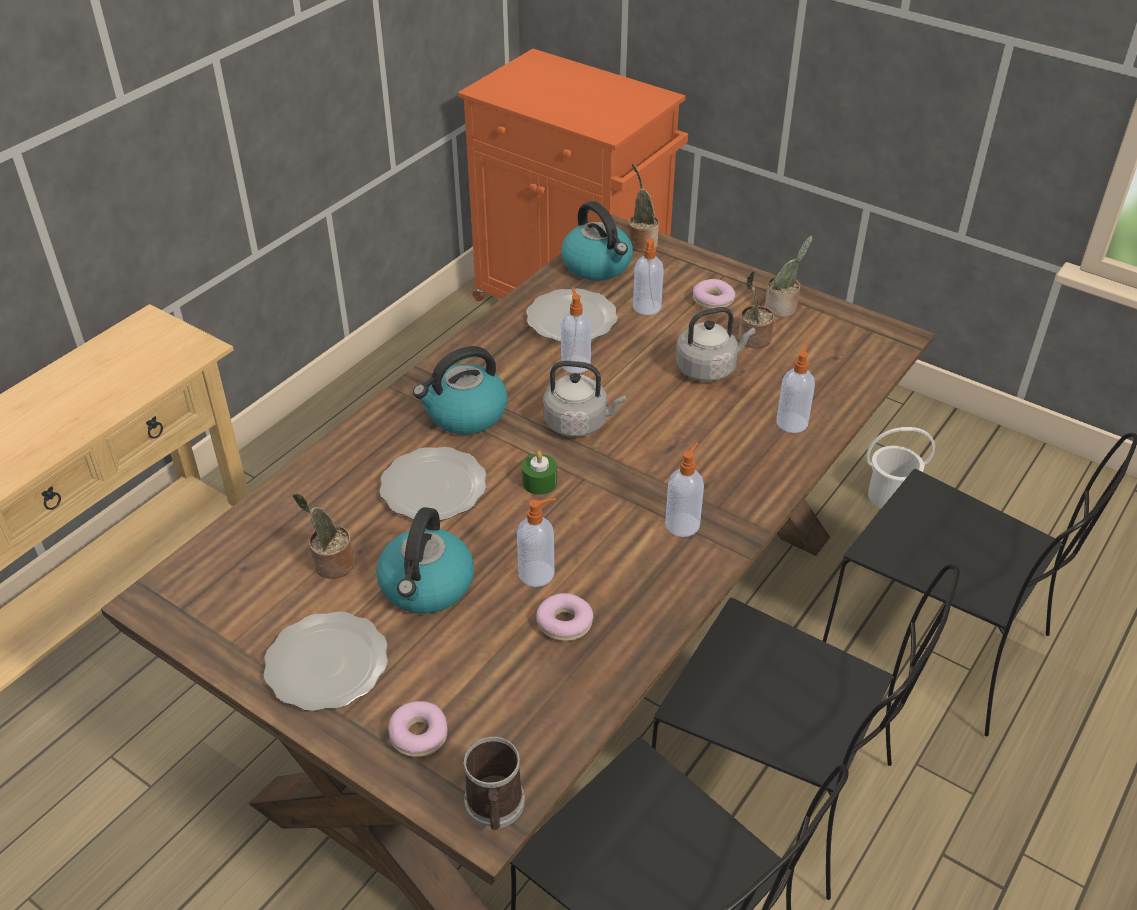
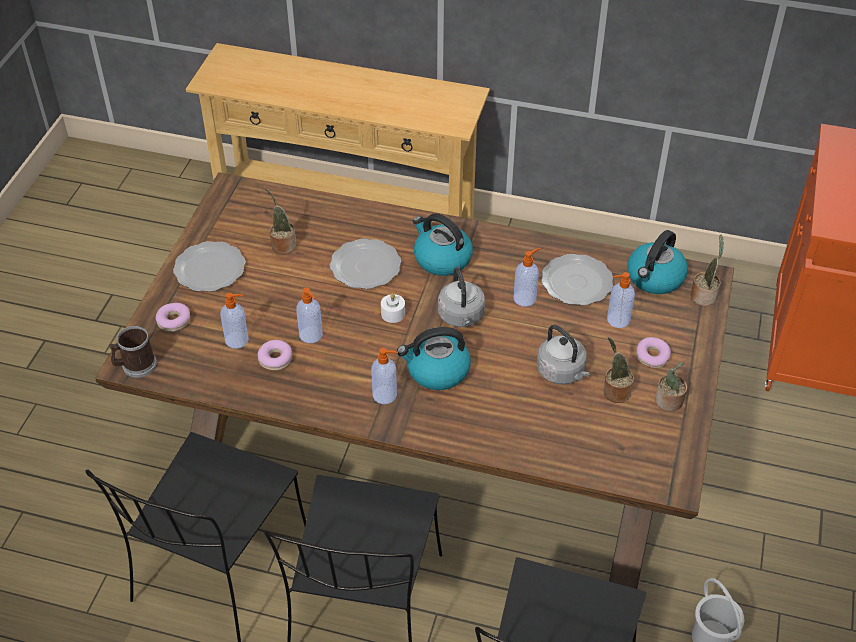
camera: 70 degrees right, 5 degrees up
(427, 586) = (281, 290): kettle -> kettle (437, 371)
(539, 482) = (393, 314): green candle -> white candle
(792, 422) = (524, 434): soap dispenser -> soap dispenser (238, 340)

